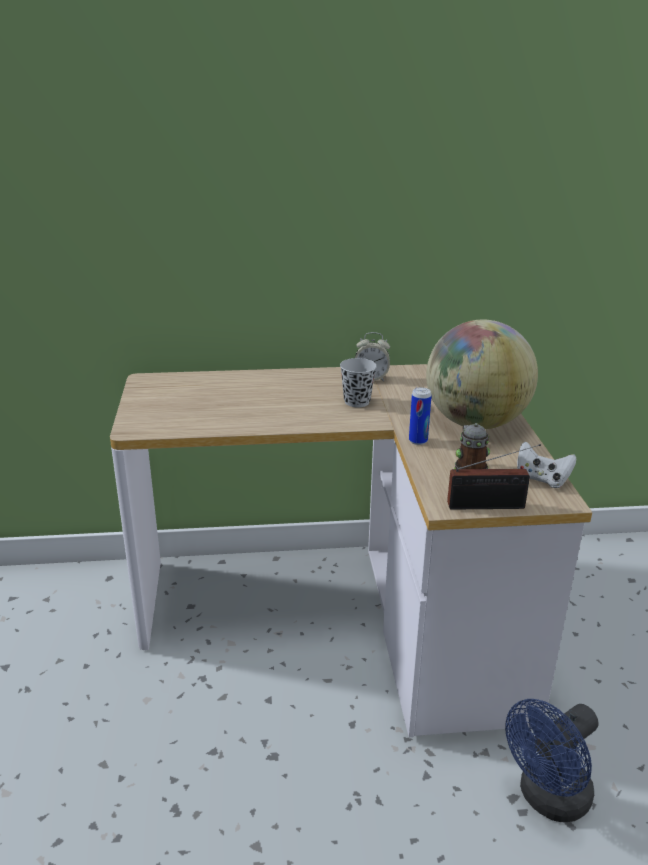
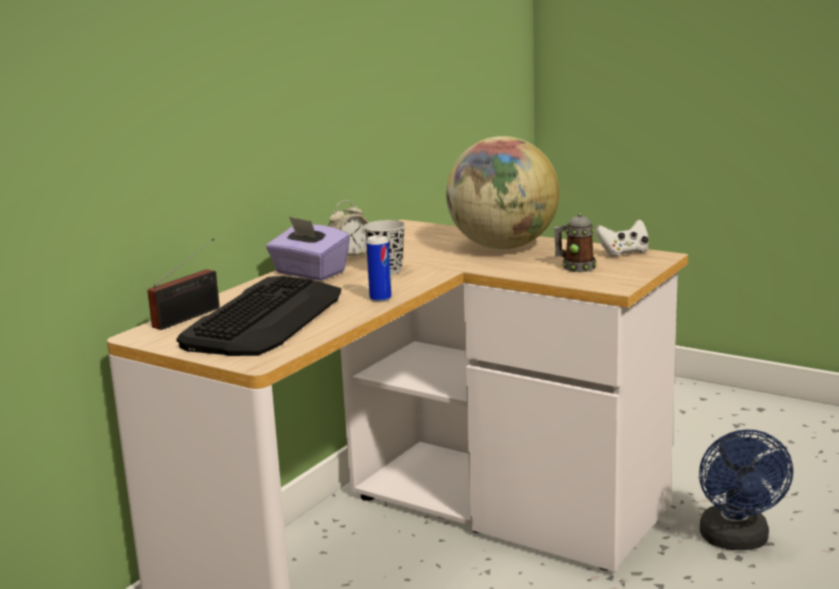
camera: 50 degrees left, 10 degrees down
(212, 401) = (265, 318): none -> keyboard
(316, 380) = (309, 273): none -> purple tissue box
(418, 441) = (499, 269): can -> can (380, 299)
(490, 506) = (637, 275): radio -> radio (190, 316)

